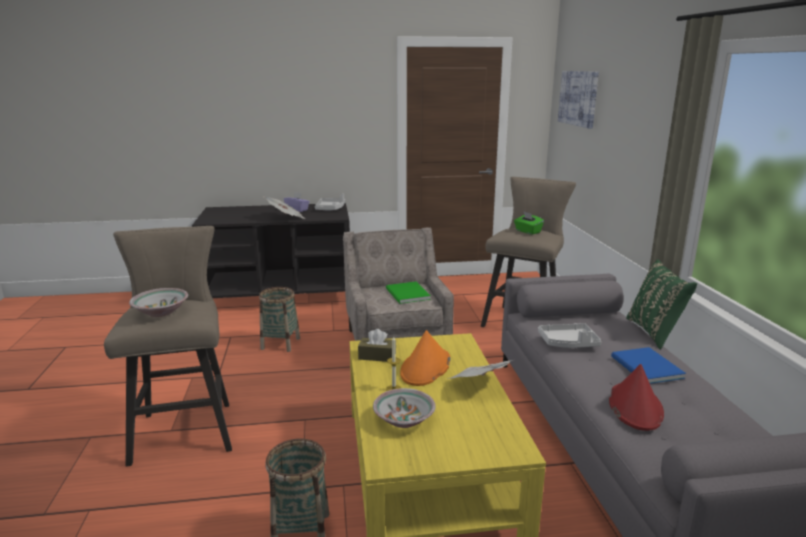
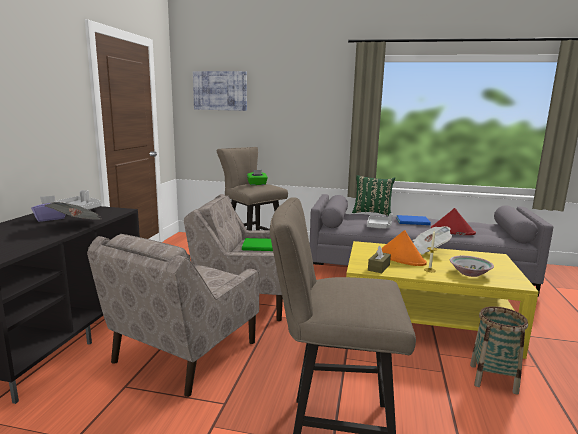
camera: 70 degrees left, 5 degrees down
(162, 312) = (364, 291): bowl -> none
(280, 343) = (184, 353): basket -> beige armchair

